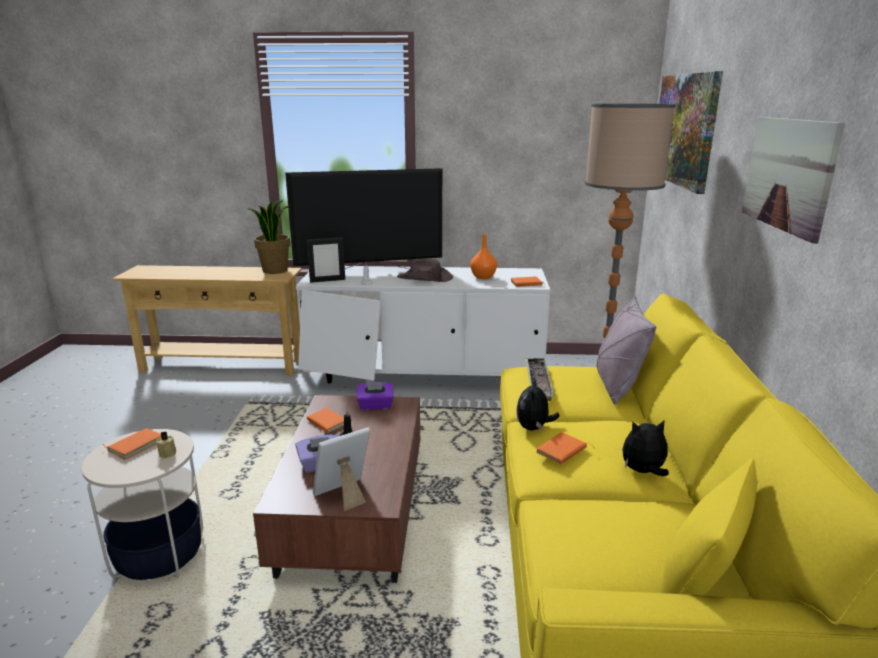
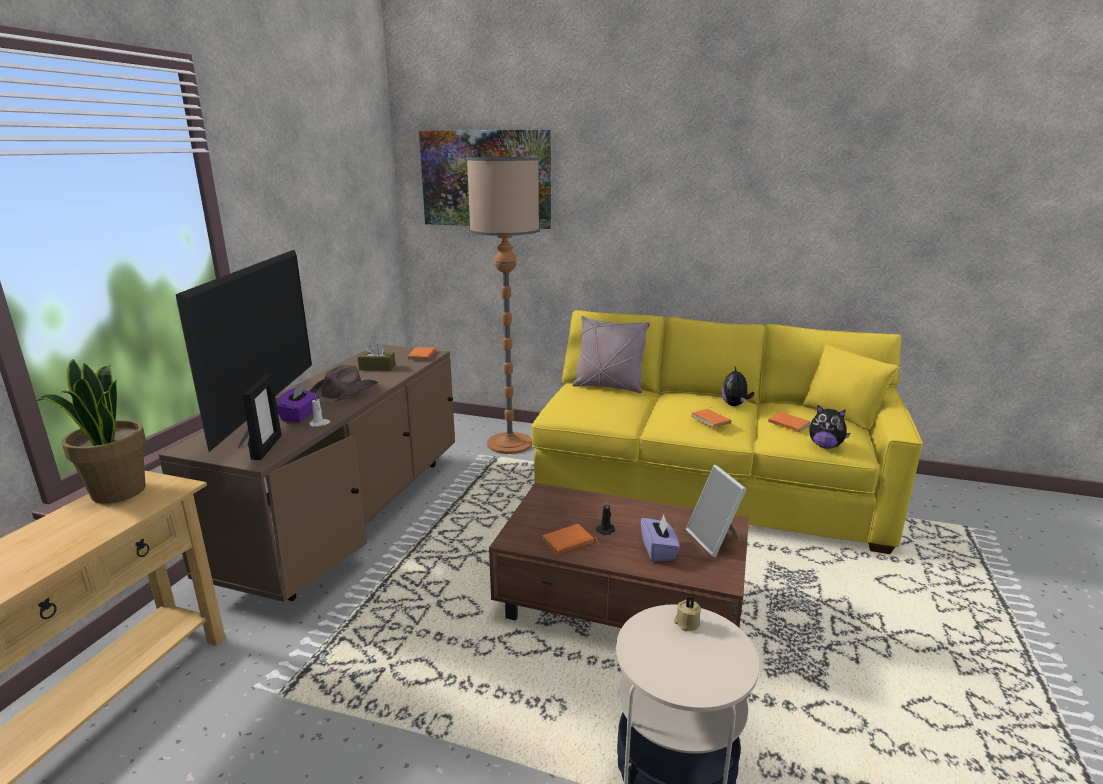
camera: 75 degrees left, 0 degrees up
(135, 445) = (662, 656): orange book -> orange book (788, 424)
(375, 406) = (543, 509): purple tissue box -> purple tissue box (300, 415)
(423, 376) = (350, 520): white tv stand -> brown tv stand
(483, 277) = (377, 367): orange vase -> brown tissue box
(534, 428) = (664, 426): plush toy -> plush toy (825, 446)
(538, 382) = (591, 409): tray -> none
(788, 174) = (682, 199): picture -> none

